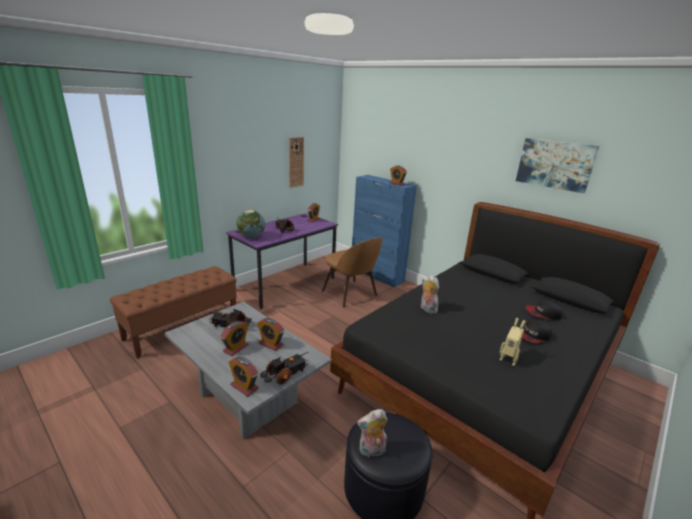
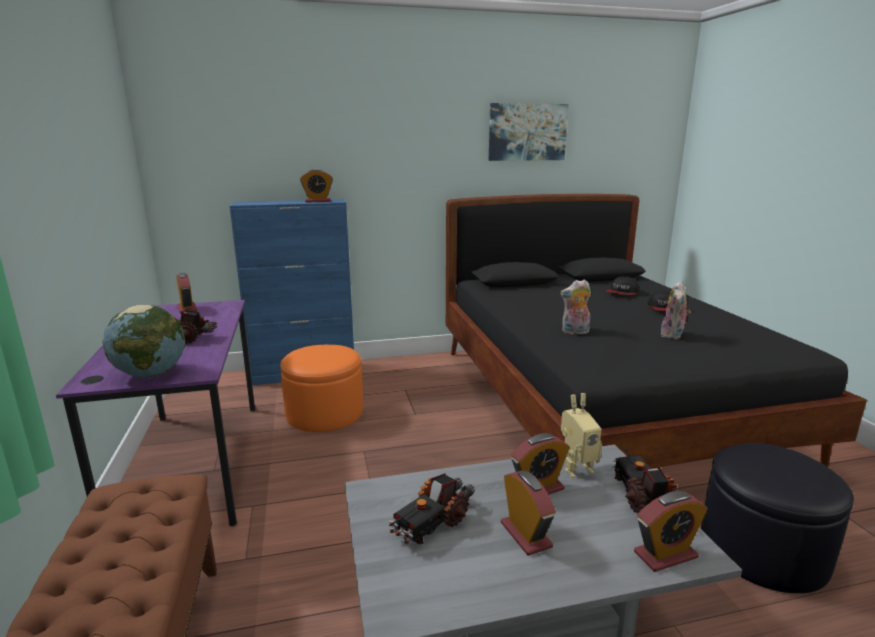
camera: 55 degrees left, 5 degrees down
(296, 162) = (102, 193): wall clock -> none
(351, 294) = (325, 413): brown chair -> orange ottoman
(371, 451) = (804, 489): plush toy -> plush toy (673, 335)
(508, 359) = (706, 331): toy robot -> toy robot (576, 468)

